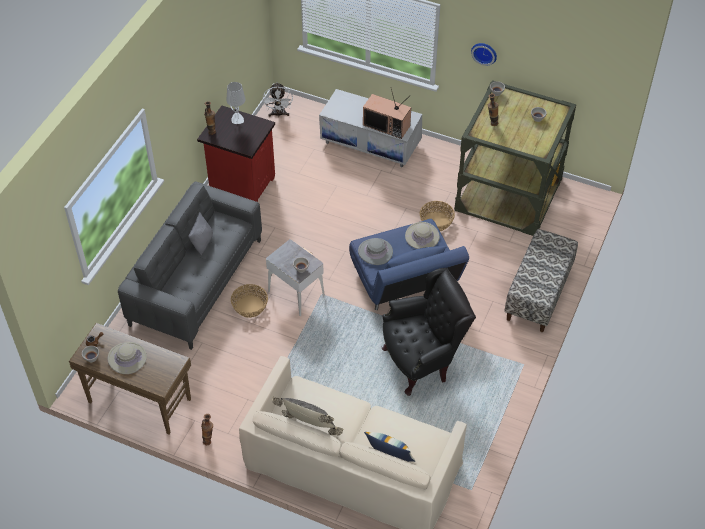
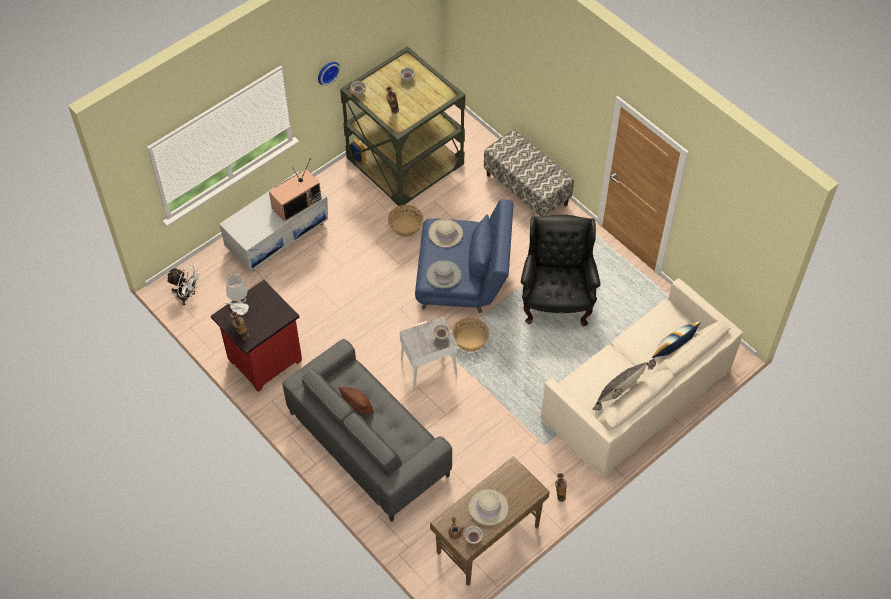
camera: 65 degrees left, 5 degrees up
(202, 242) = (357, 407): grey pillow -> brown pillow
(250, 306) = (423, 409): basket -> basket (470, 340)

